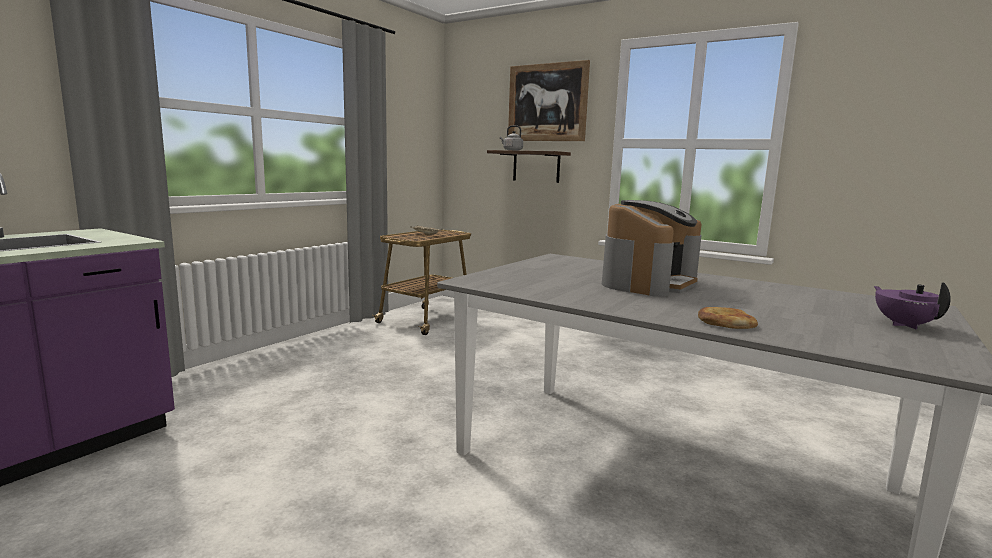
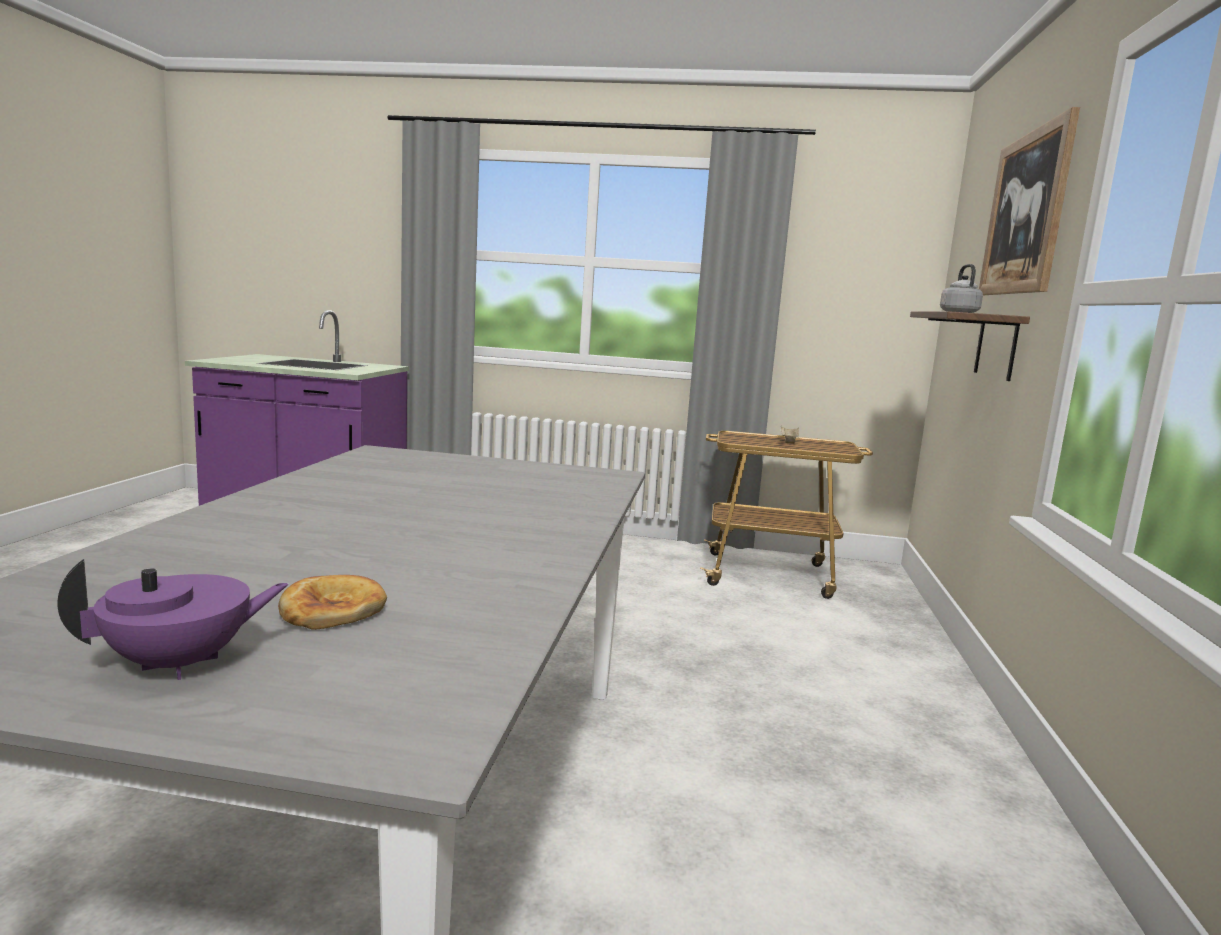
camera: 65 degrees right, 0 degrees up
(648, 282) = (450, 511): coffee machine -> none
(725, 322) = (182, 537): bread -> bread (333, 609)

